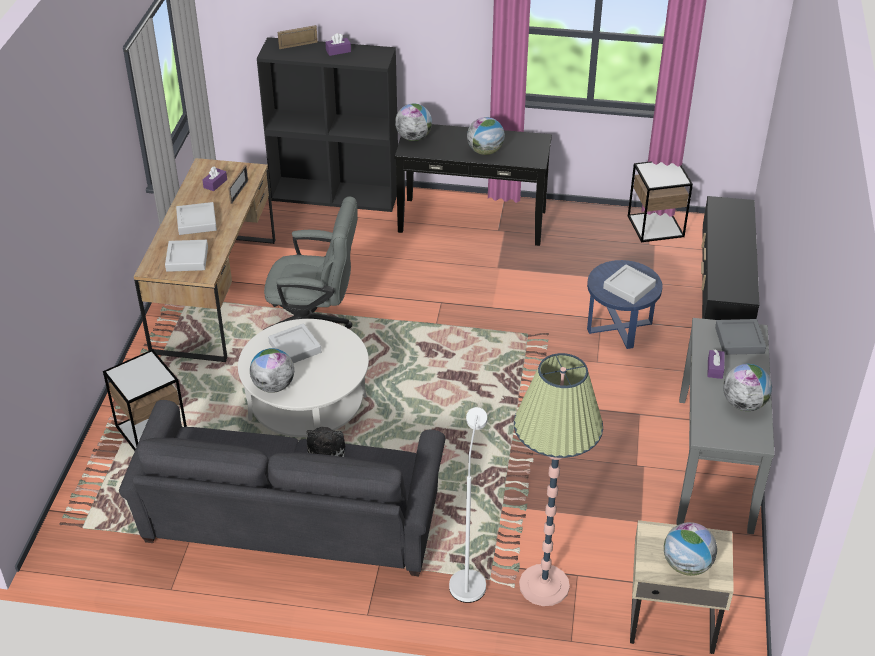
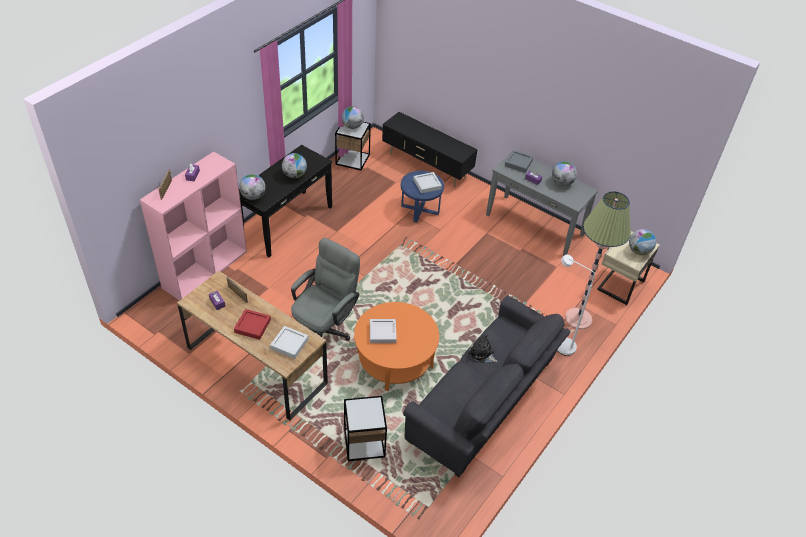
camera: 65 degrees left, 5 degrees up
(196, 222) = (252, 326): grey tray -> red tray
(273, 386) = (410, 355): globe -> globe (352, 126)
(307, 407) = (395, 359): white coffee table -> orange coffee table
(336, 194) = (205, 269): black bookcase -> pink bookcase

